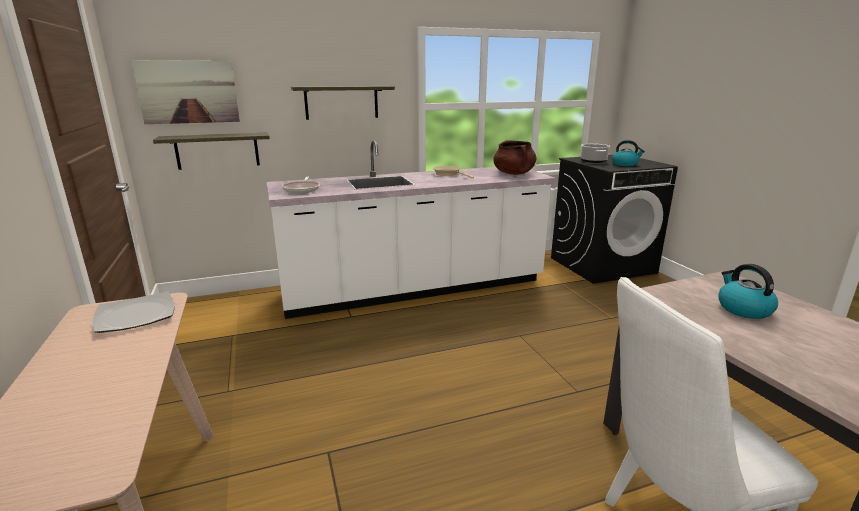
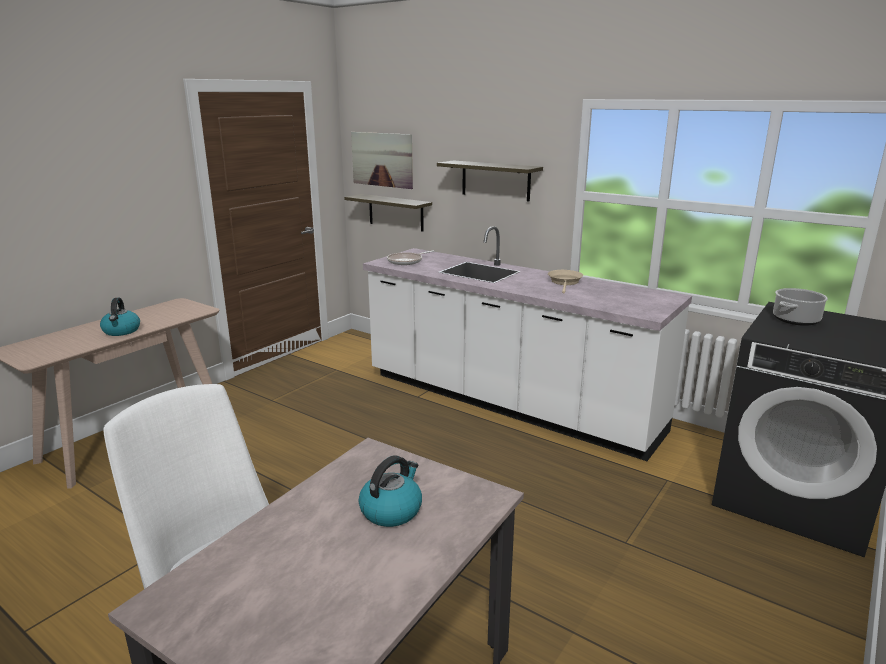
camera: 55 degrees right, 0 degrees up
(135, 315) = (179, 311): plate -> none
(514, 173) = (634, 302): brown cooking pot -> none
(625, 164) = (824, 339): kettle -> kettle (121, 331)

